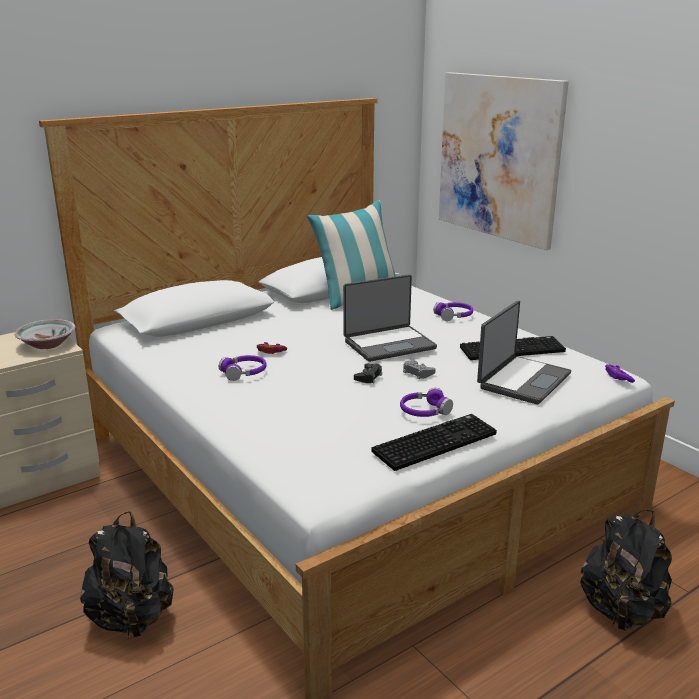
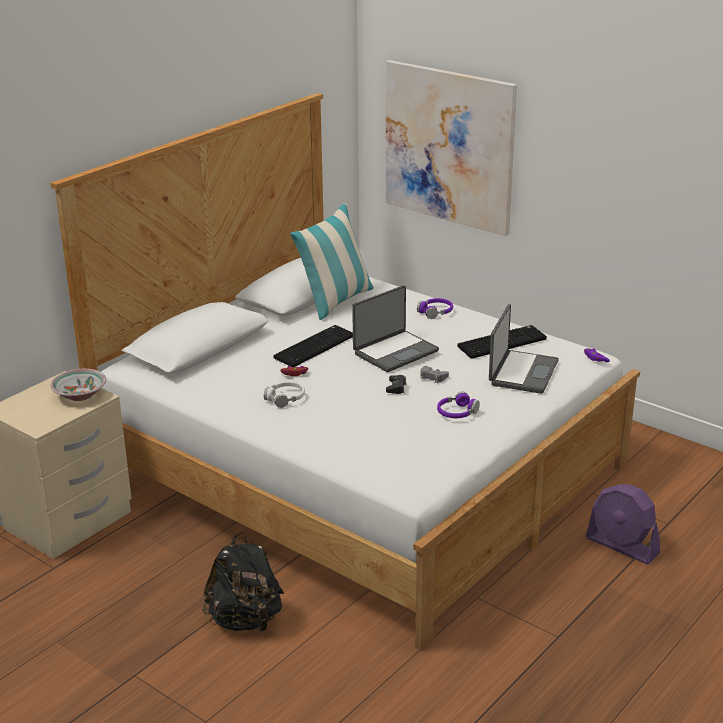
camera: 15 degrees left, 5 degrees up
(244, 373) = (285, 398): purple headphones -> white headphones
(434, 442) = (477, 437): keyboard -> keyboard (314, 346)
(621, 611) = (622, 546): black backpack -> purple fan

